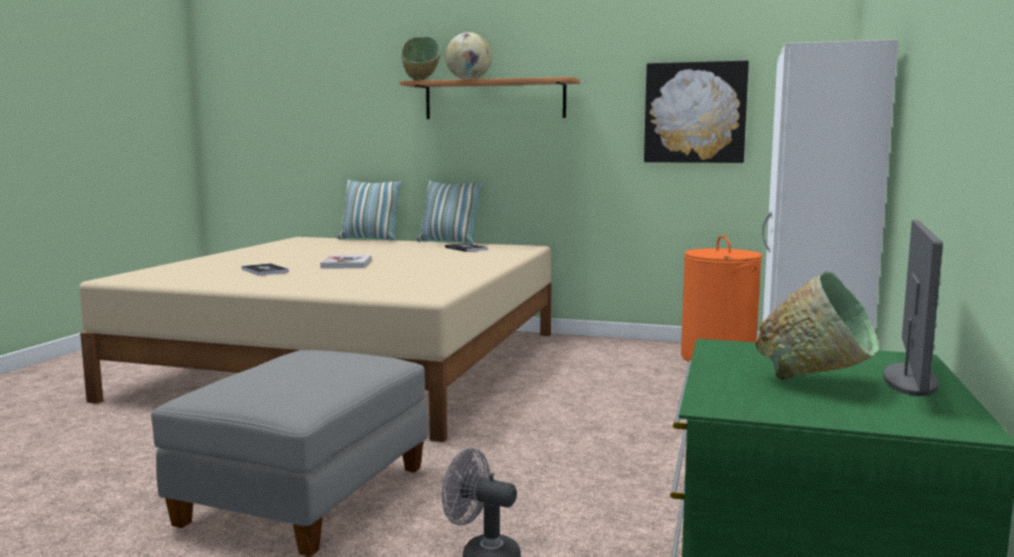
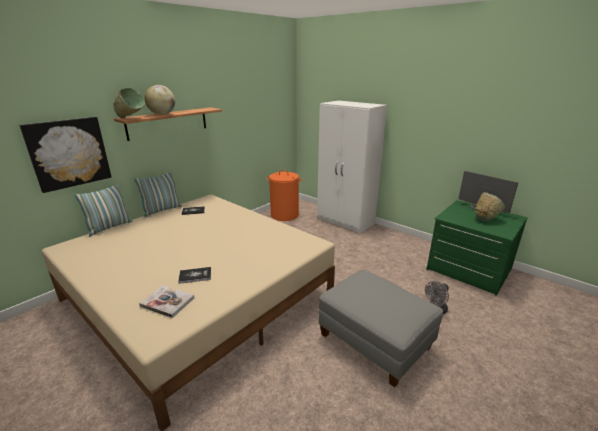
camera: 65 degrees left, 15 degrees up
(346, 264) = (202, 248): book -> book (167, 302)
(695, 112) = (254, 118): picture -> picture (69, 153)

